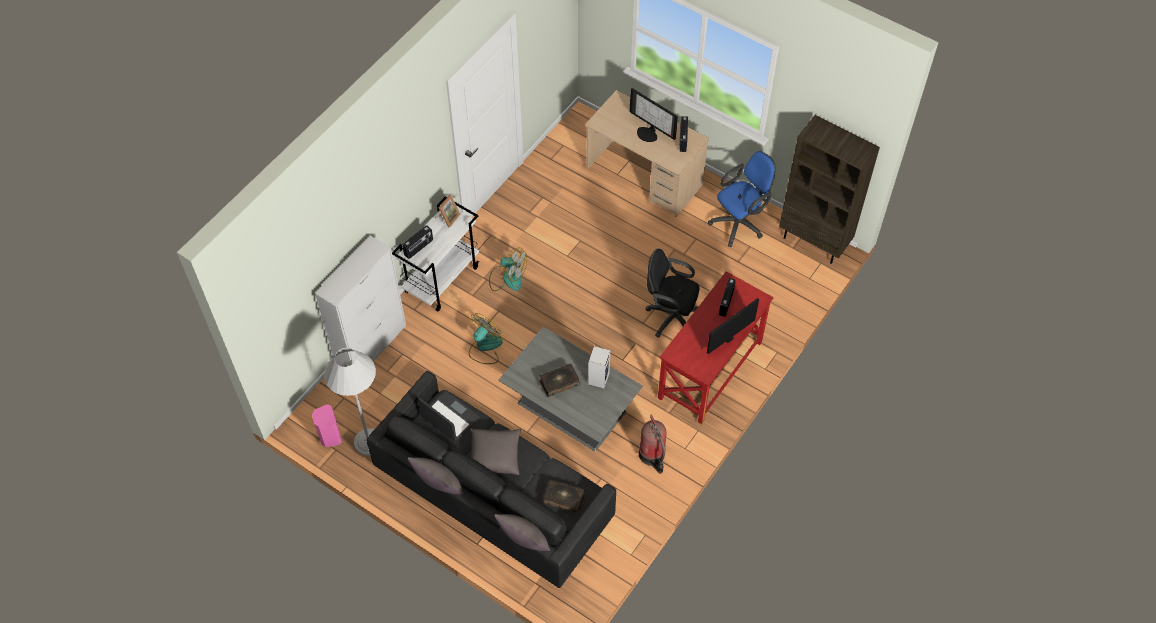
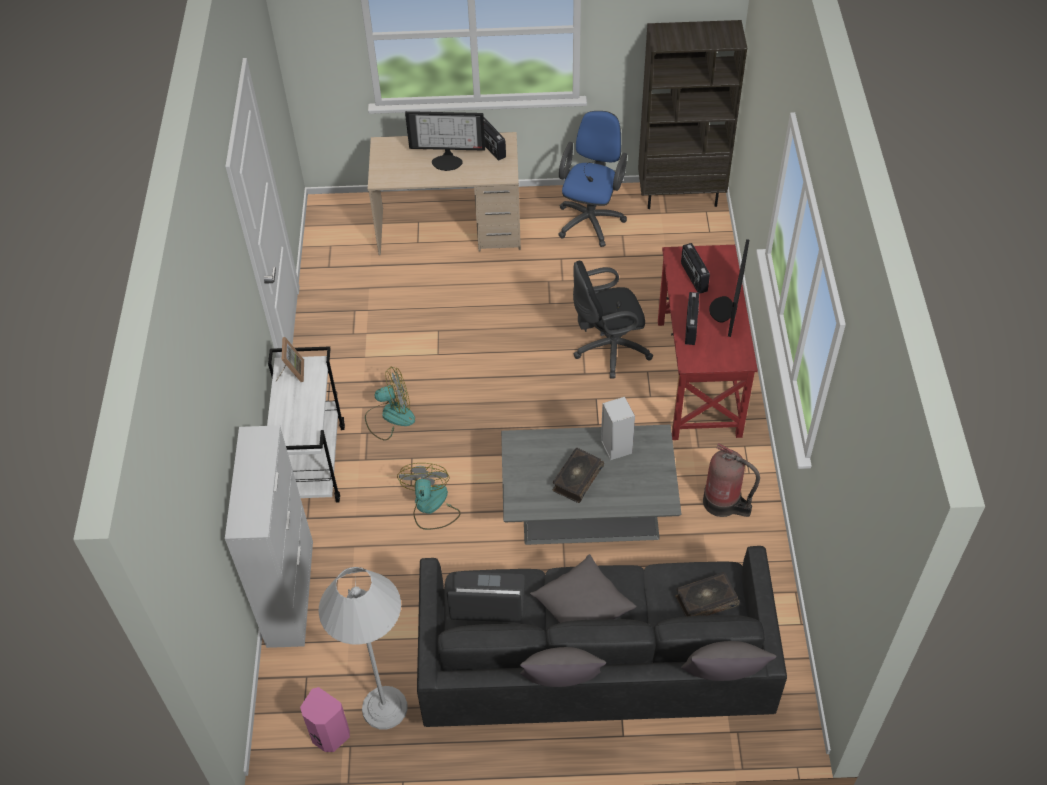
camera: 35 degrees left, 5 degrees down
(419, 248) = (285, 425): radio -> radio (691, 327)

